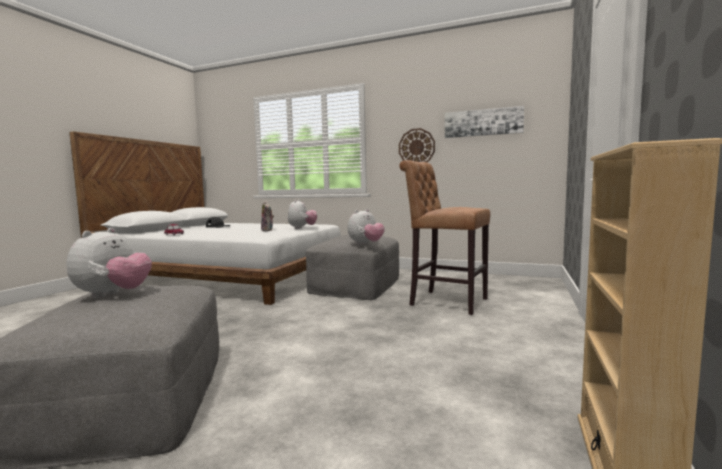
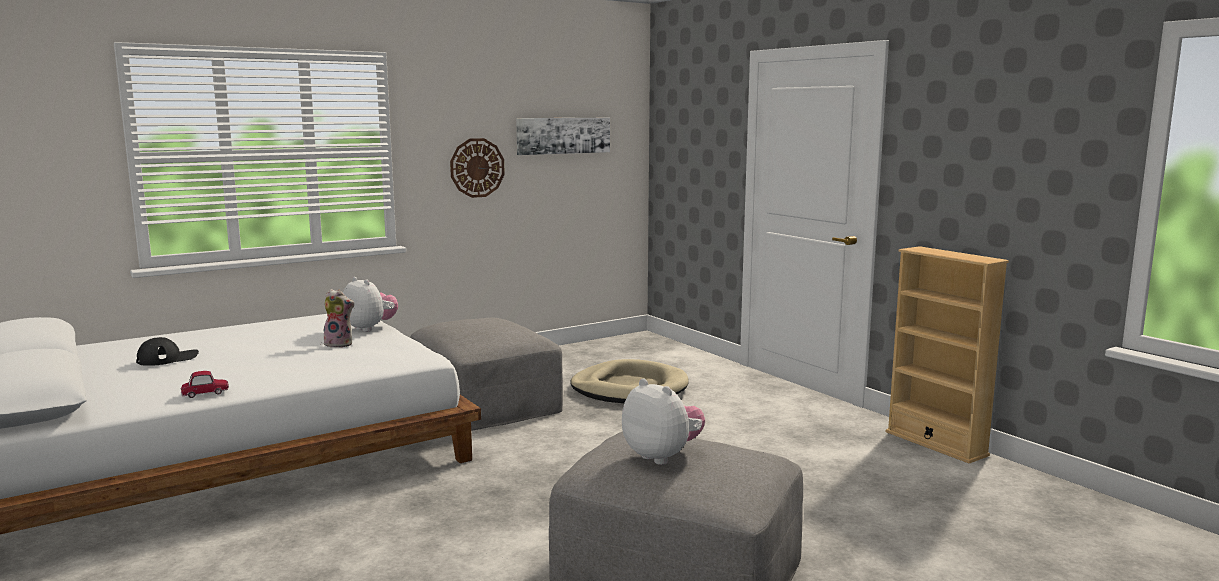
camera: 55 degrees left, 5 degrees up
(366, 244) = (539, 336): plush toy -> none
(444, 301) = (629, 388): brown stool -> beige dog bed

